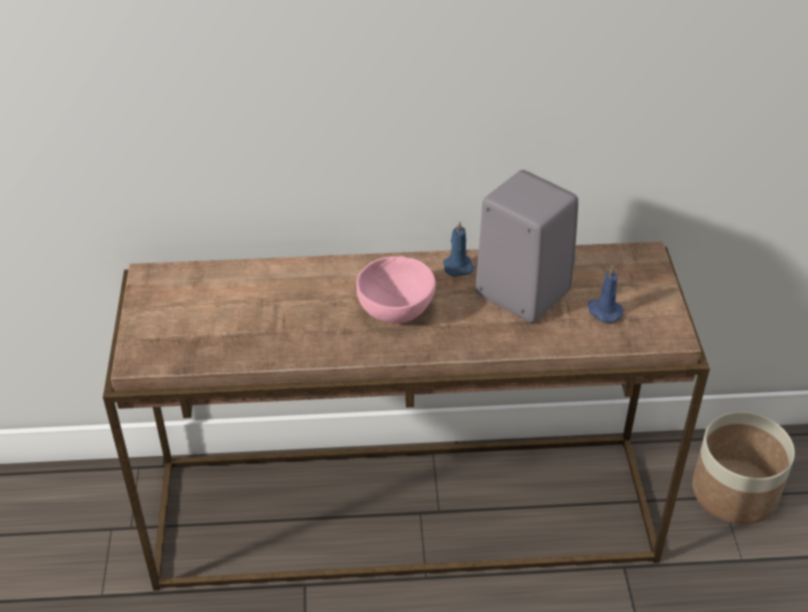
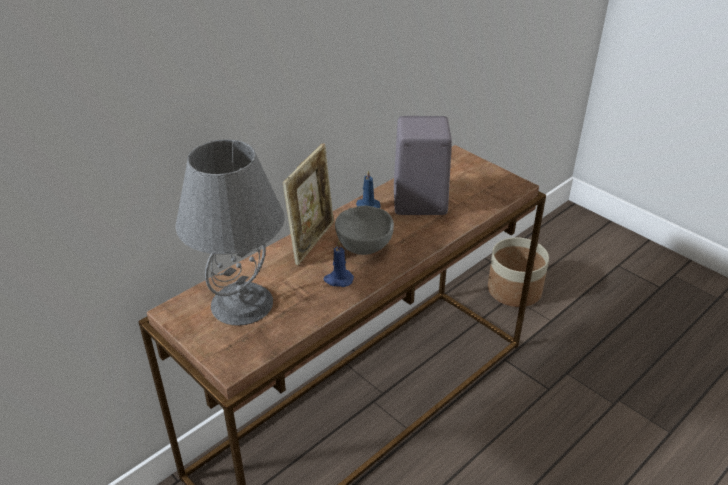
camera: 40 degrees left, 5 degrees down
(212, 304) = (242, 304): none -> grey table lamp
(352, 275) = (312, 241): none -> picture frame
(397, 311) = (364, 246): pink bowl -> grey bowl
(603, 311) = (472, 190): blue candle -> blue candle (338, 280)

